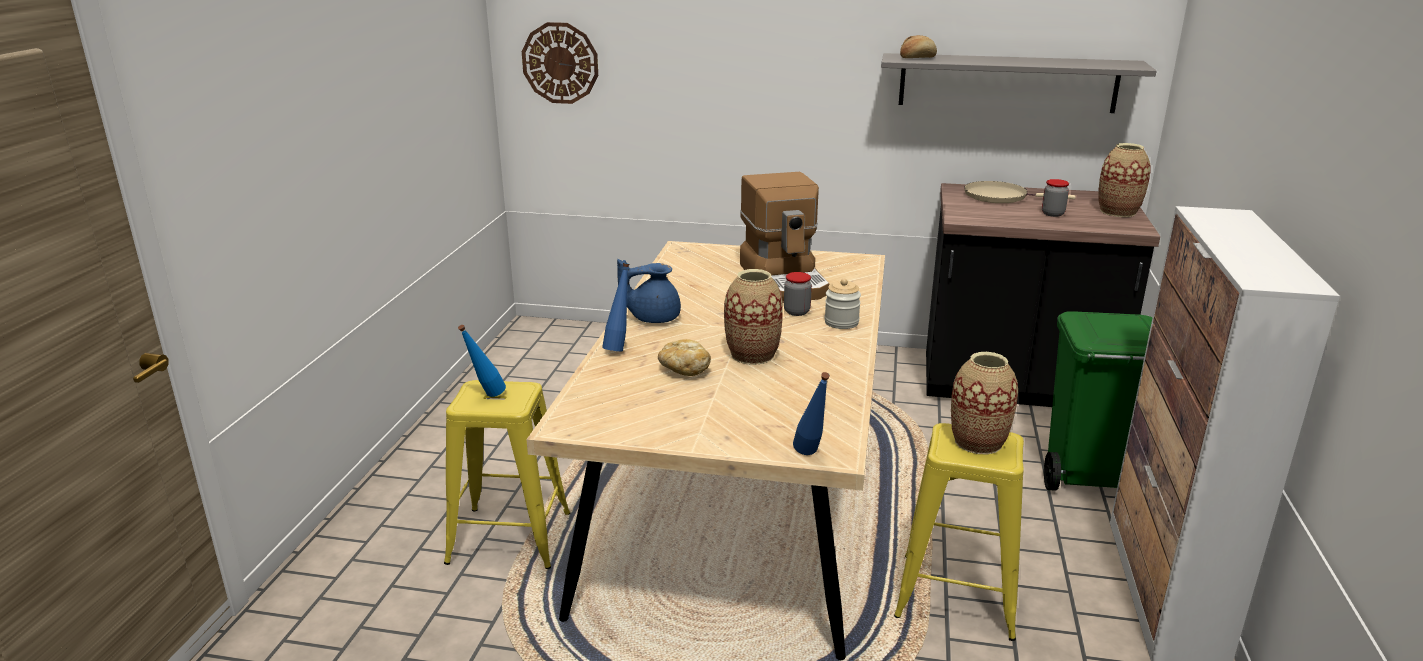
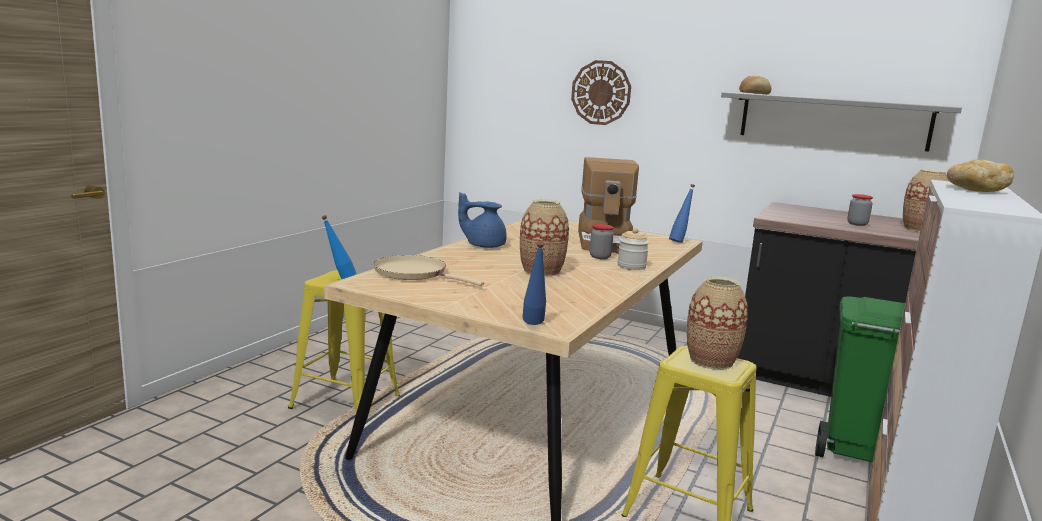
camera: 15 degrees right, 10 degrees down
(560, 63) = (492, 91): wall clock -> wall clock (601, 92)
(619, 347) = (442, 255): blue bottle -> blue bottle (679, 242)
(684, 369) = (479, 271): bread -> bread (974, 190)
(1000, 196) = (817, 212): beige frying pan -> beige frying pan (414, 273)

